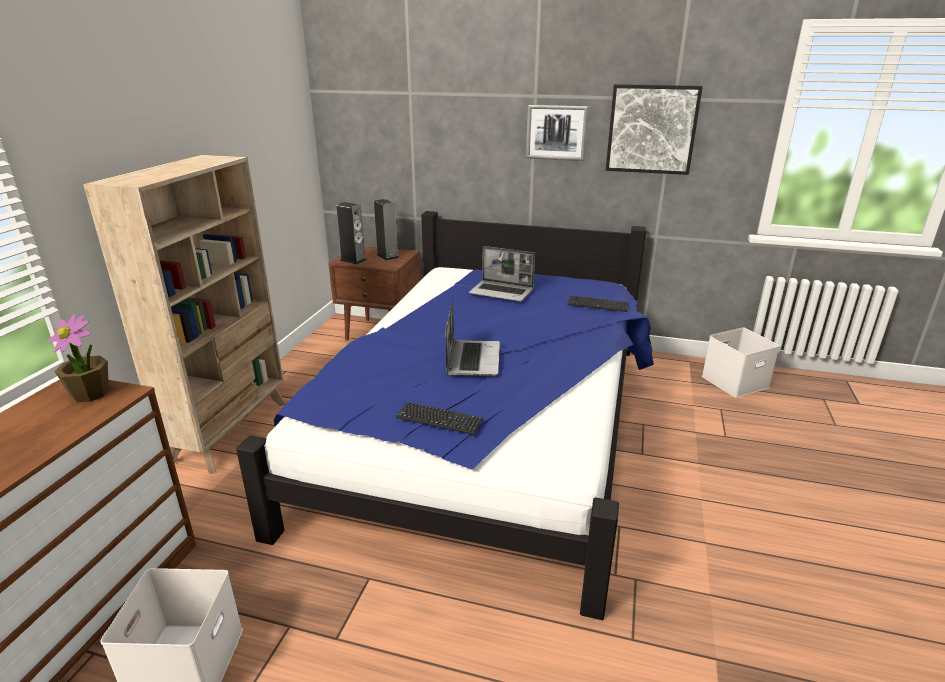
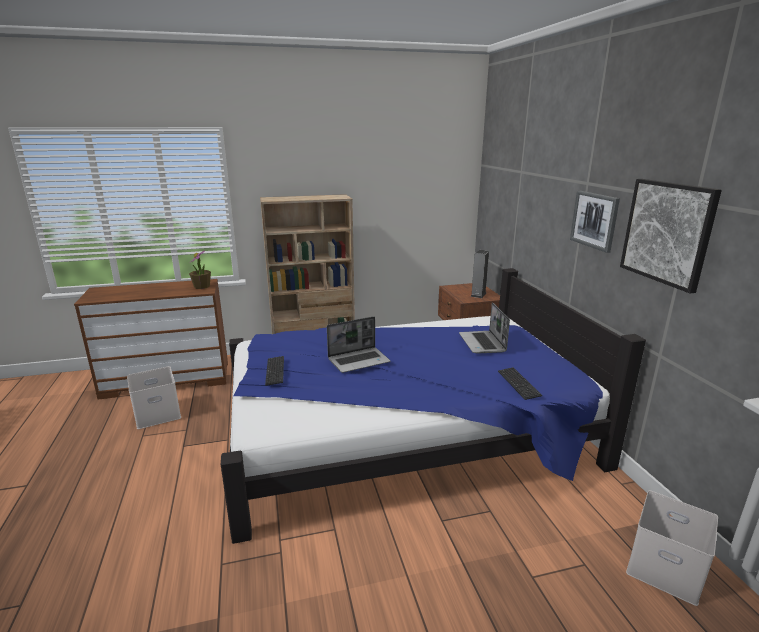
camera: 60 degrees right, 5 degrees down
(353, 260) = (454, 289): speaker -> none

